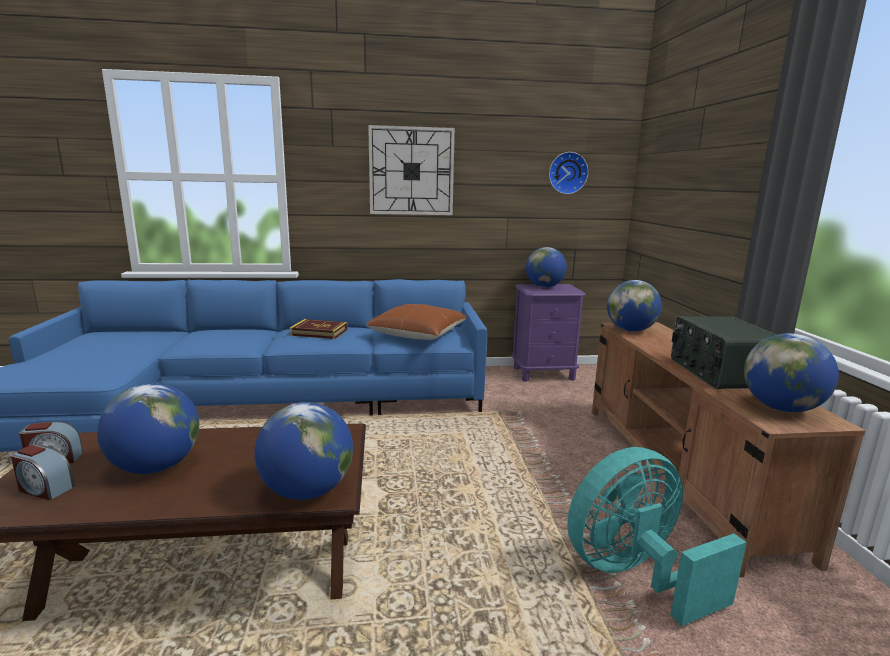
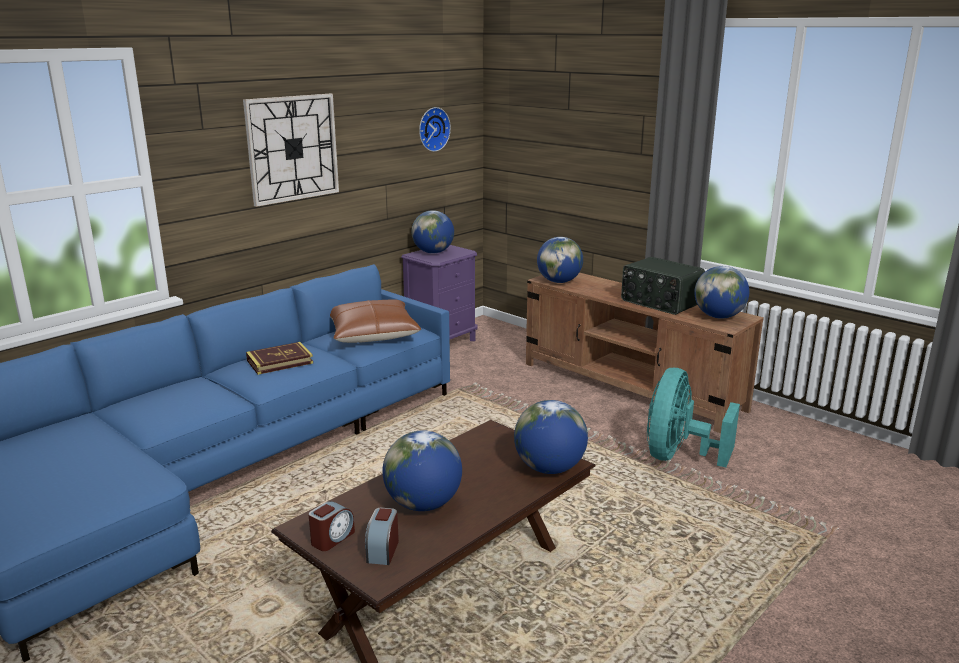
camera: 40 degrees left, 5 degrees up
(45, 489) = (383, 550): alarm clock -> alarm clock turned 120 degrees clockwise

